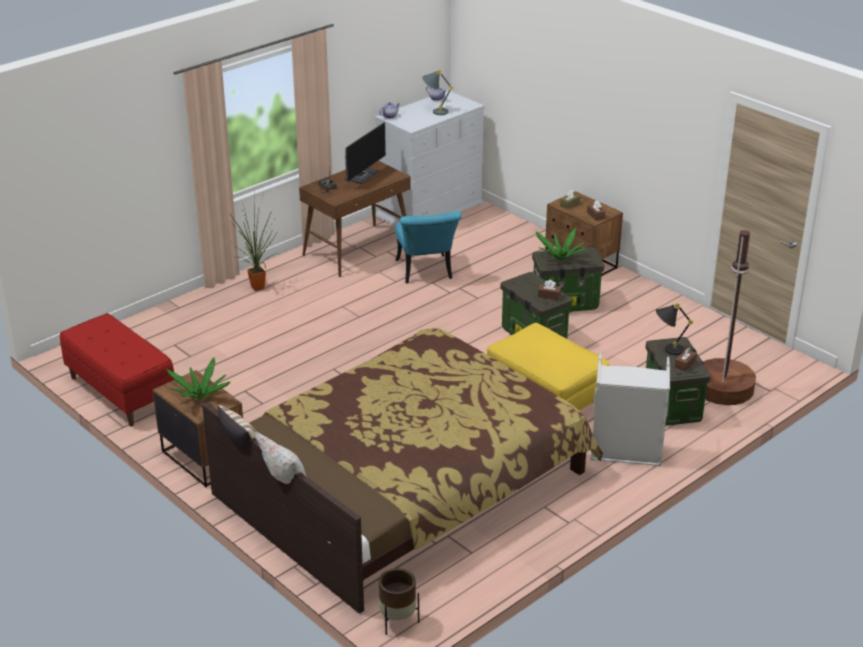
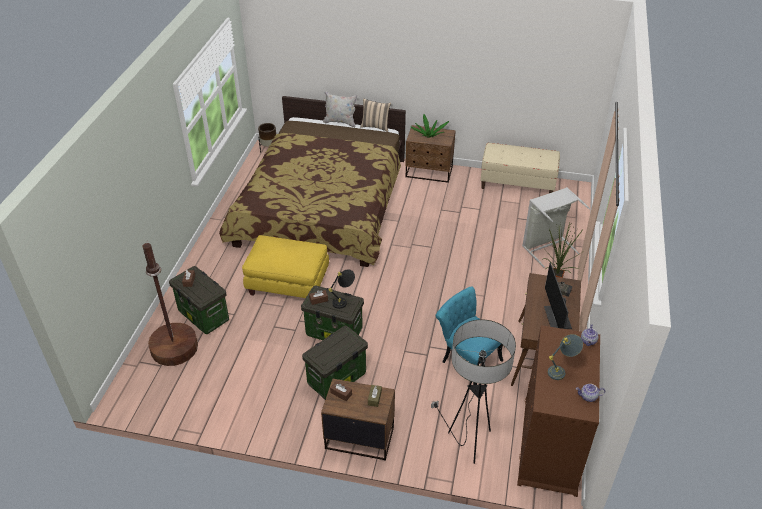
camera: 145 degrees right, 10 degrees up
(120, 392) = (517, 184): red bench -> beige bench
(430, 210) = (550, 445): white dresser -> brown dresser
(492, 232) = (468, 442): none -> floor lamp
(560, 257) = (340, 345): potted plant -> none
(626, 452) = (216, 269): grey laundry basket -> grey laundry basket (547, 247)
(667, 350) = (207, 287): black table lamp -> black table lamp (344, 301)

